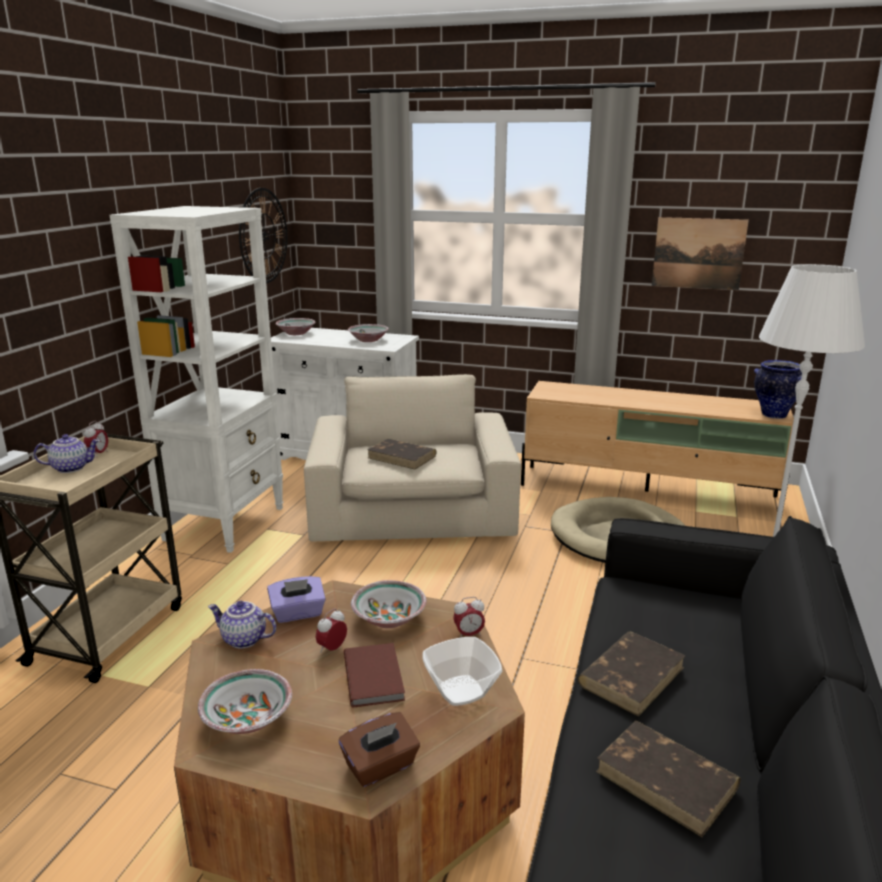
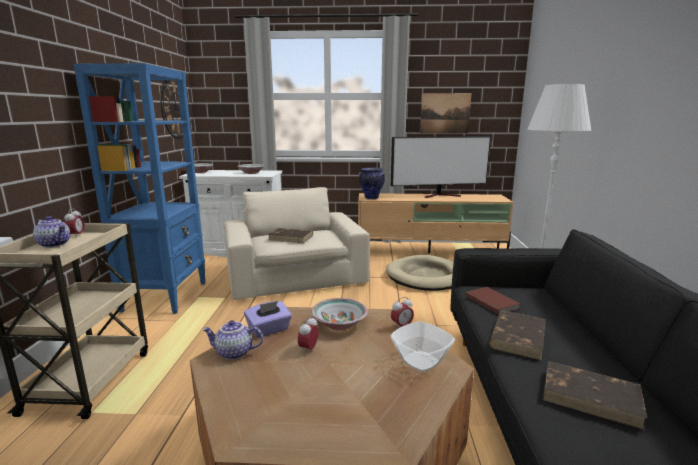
camera: 15 degrees left, 5 degrees down
(71, 468) = (55, 244): teapot -> teapot turned 60 degrees clockwise
(225, 523) = (166, 296): white bookcase -> blue bookcase
(246, 719) = (265, 409): bowl -> none
(375, 676) = (352, 362): brown book -> brown book (492, 301)
(380, 766) = (396, 425): brown tissue box -> none
(675, 397) = (441, 195): none -> television
(773, 415) = (498, 199): vase -> vase (371, 198)

